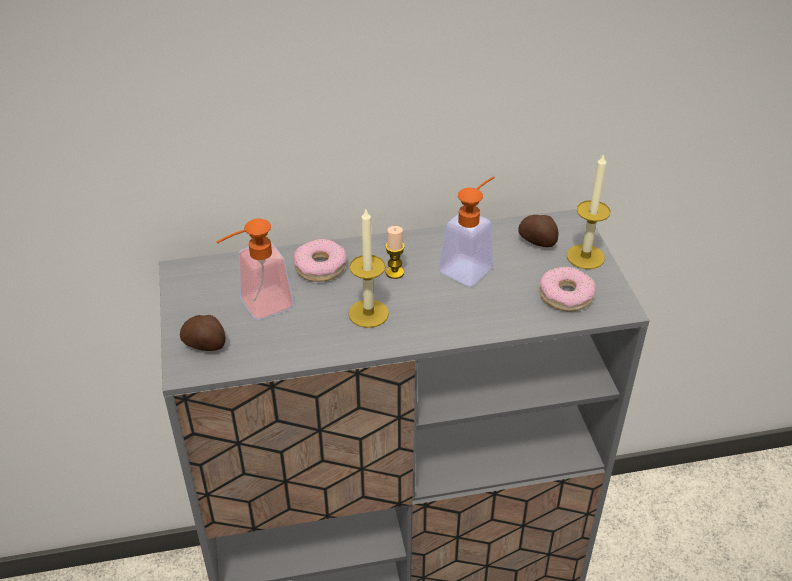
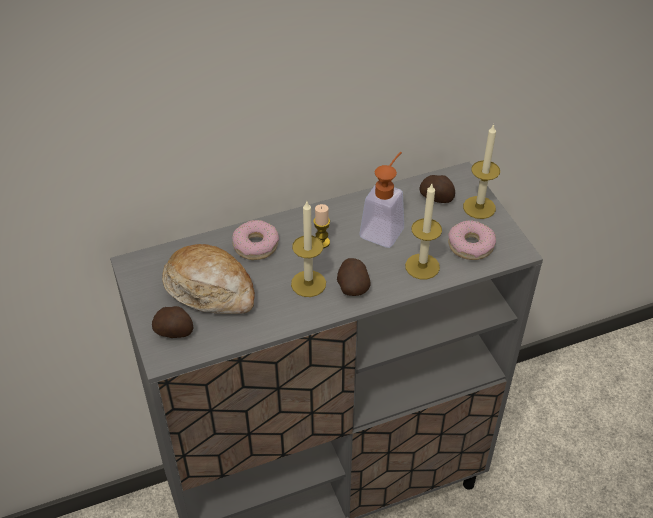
camera: 10 degrees left, 5 degrees up
(258, 306) = (210, 290): soap dispenser -> bread
(417, 322) = (352, 286): none -> potato
(503, 311) = (422, 266): none -> candle

